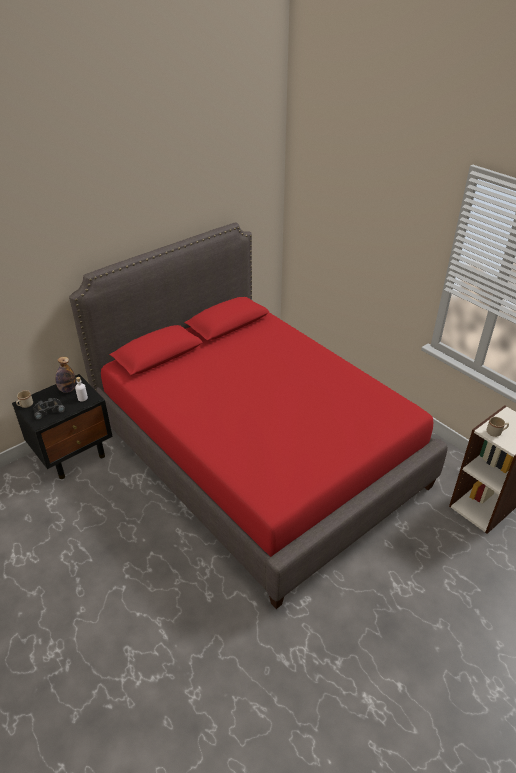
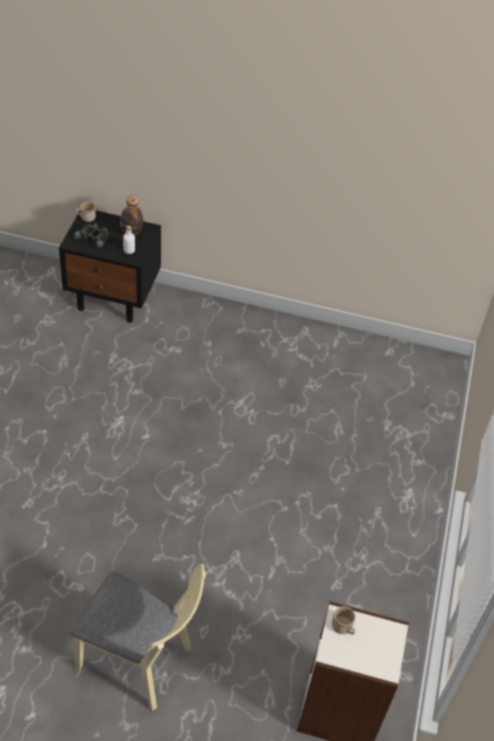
camera: 50 degrees right, 10 degrees up
(258, 454) = (239, 444): red bed -> none
(392, 591) = (141, 662): none -> beige chair

